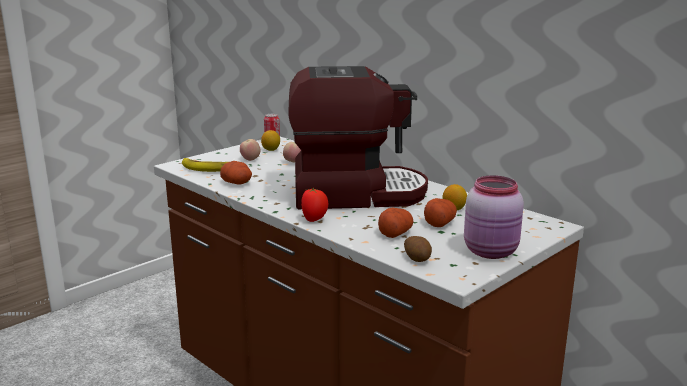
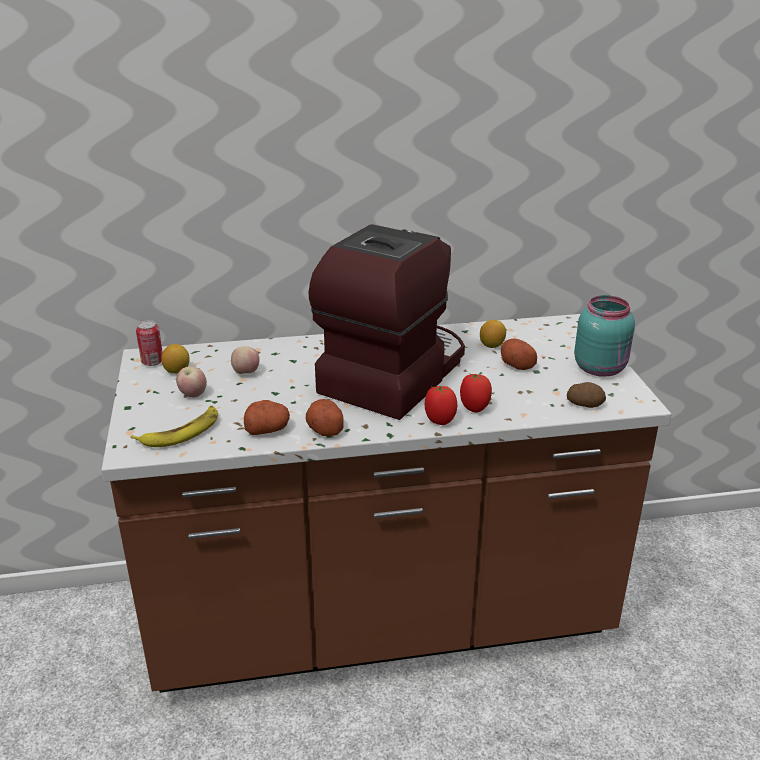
camera: 55 degrees left, 10 degrees up
(348, 225) = (474, 408): none -> tomato
(395, 233) = (518, 393): potato -> potato (324, 428)
(492, 252) = (601, 368): pink jar -> turquoise jar

